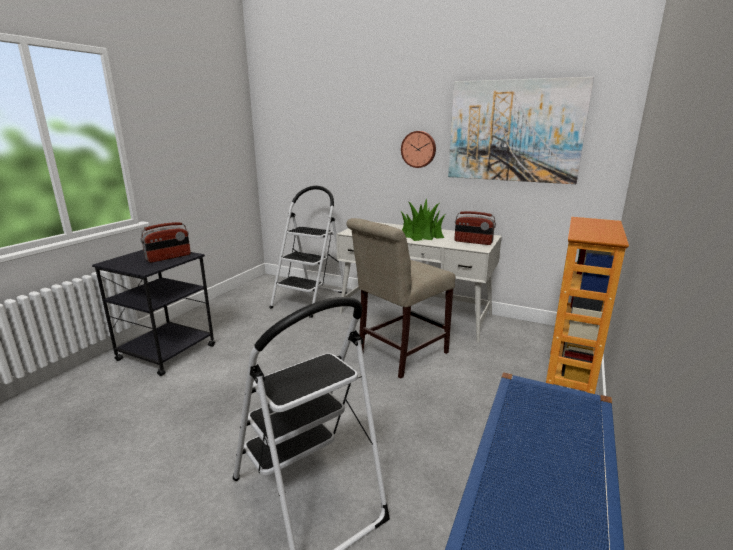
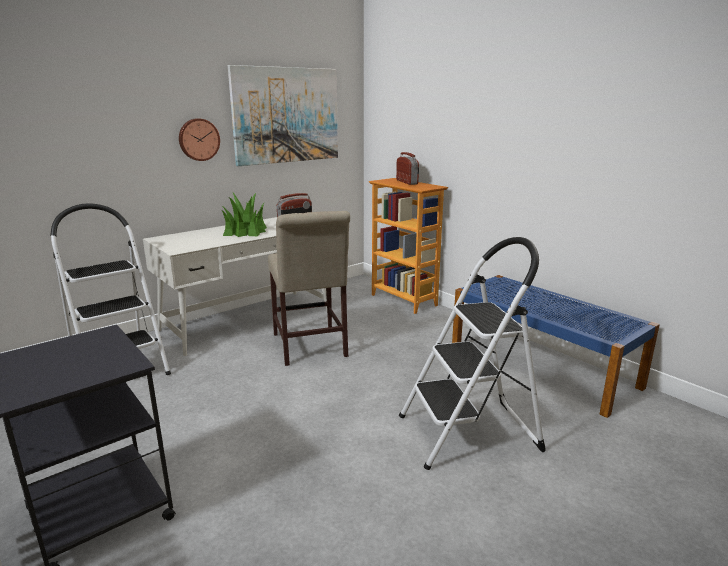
camera: 65 degrees left, 0 degrees up
(168, 257) = (89, 347): radio -> radio (407, 182)

